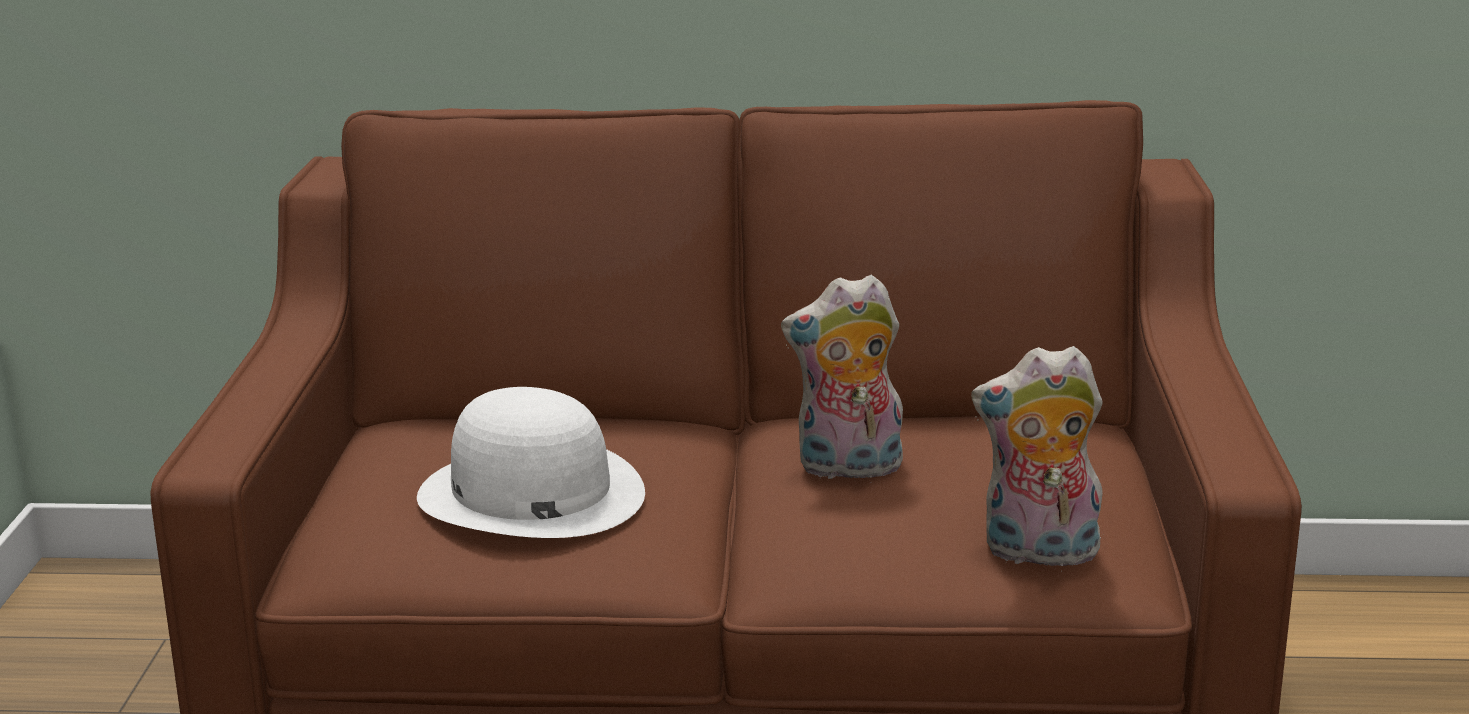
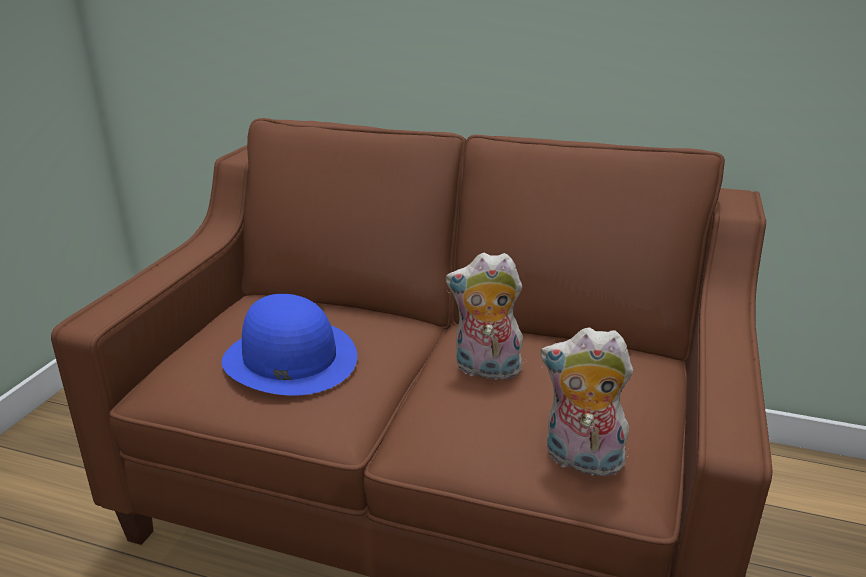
camera: 15 degrees right, 5 degrees up
(530, 494) = (289, 358): white hat -> blue hat

